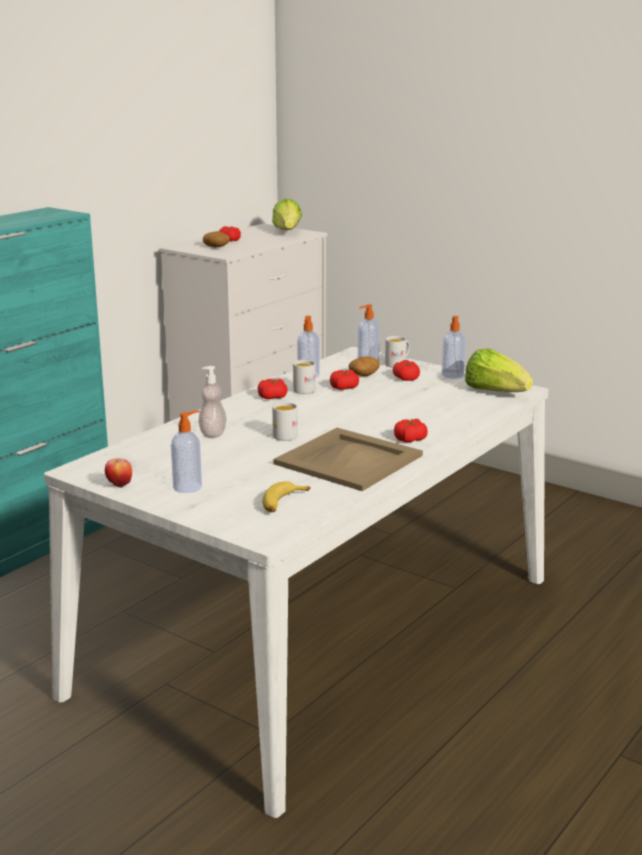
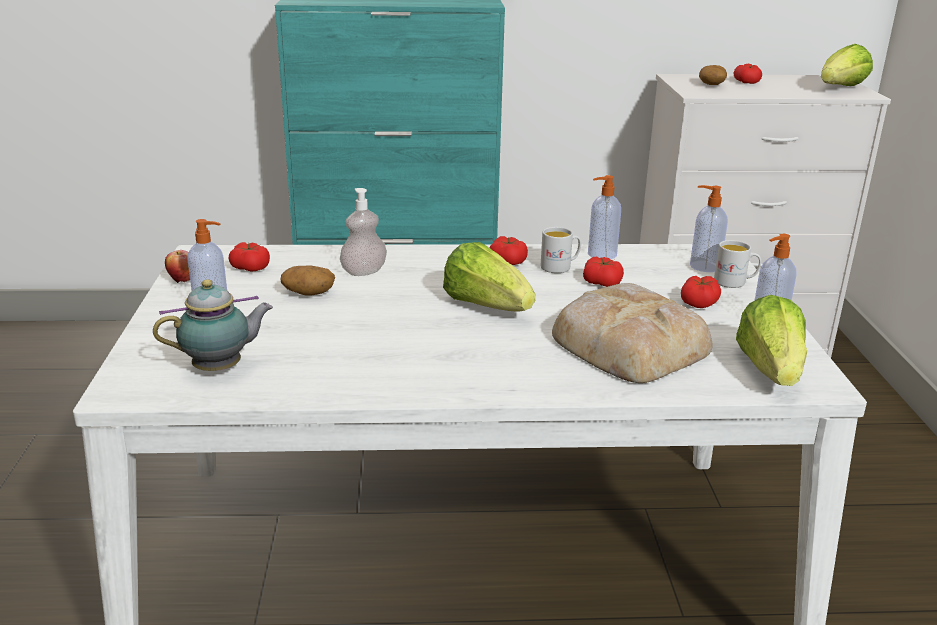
camera: 50 degrees right, 5 degrees up
(283, 503) = (221, 368): banana -> teapot
(284, 434) = (414, 302): white mug -> none
(323, 420) = (486, 306): none -> lettuce
(347, 460) = (391, 358): beige tray -> none
(364, 375) = (660, 279): potato -> potato (308, 293)
(410, 439) = (510, 372): tomato -> tomato (250, 267)
(423, 407) = (629, 343): none -> bread

